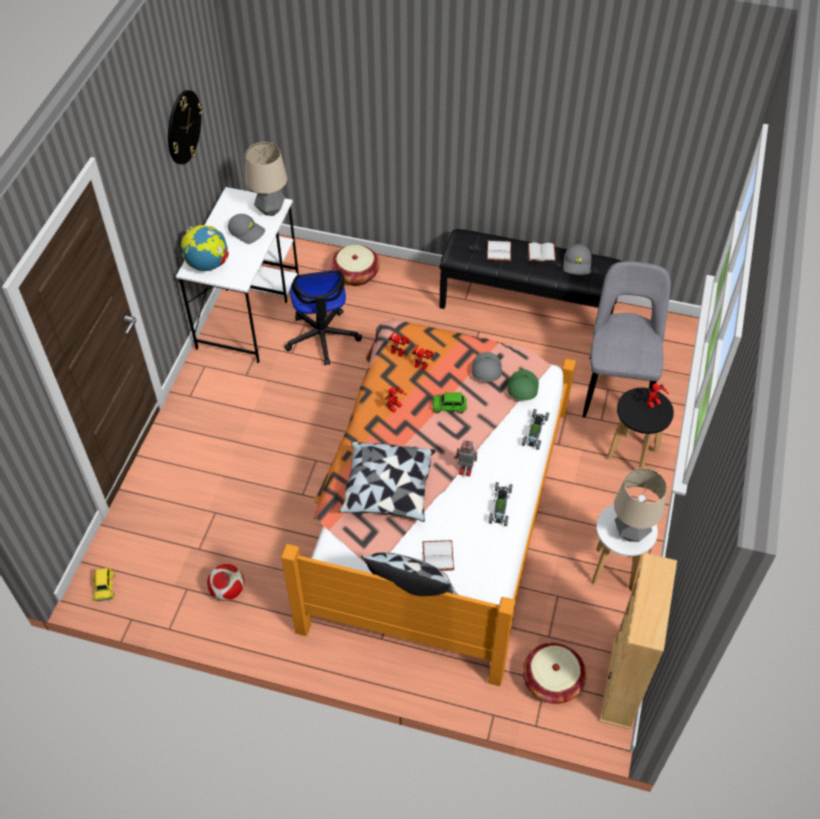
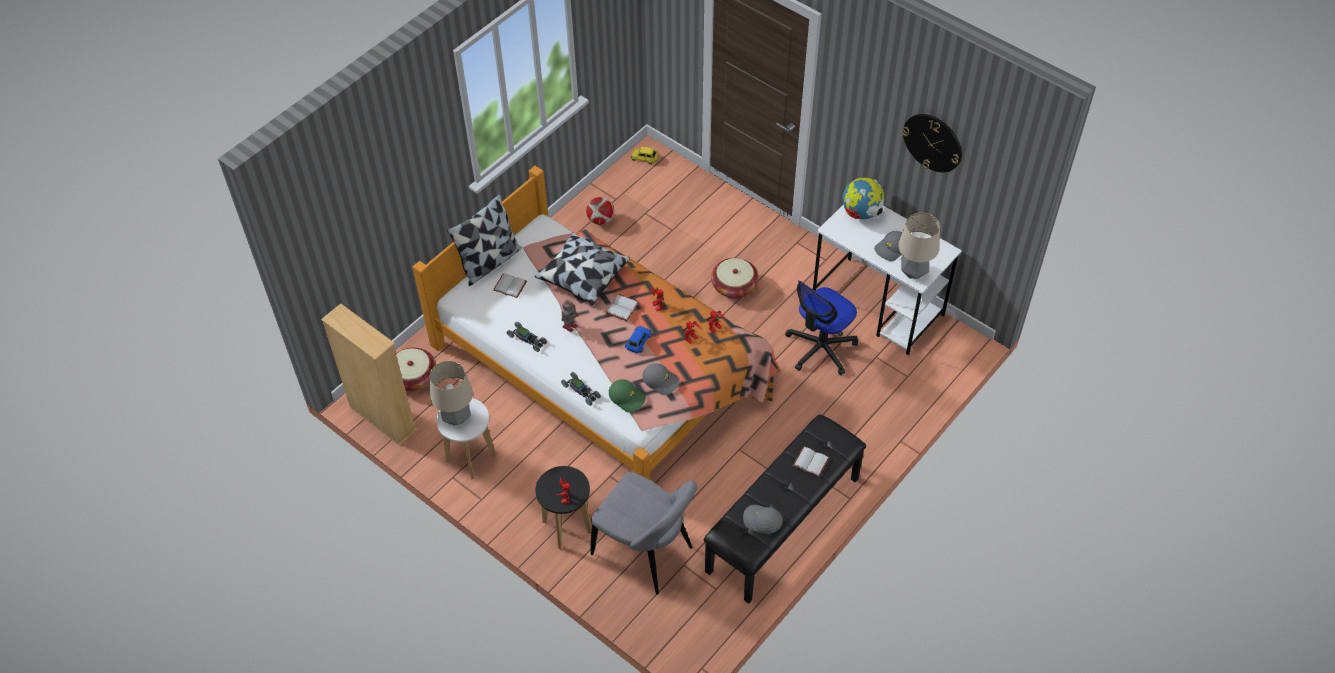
camera: 115 degrees right, 0 degrees up
(322, 337) = (820, 348): office chair -> office chair turned 60 degrees counterclockwise
(356, 274) = (891, 400): basket -> basket (734, 286)
(449, 405) = (638, 341): green toy car -> blue toy car
(542, 252) = (792, 498): white book -> white book (623, 309)

